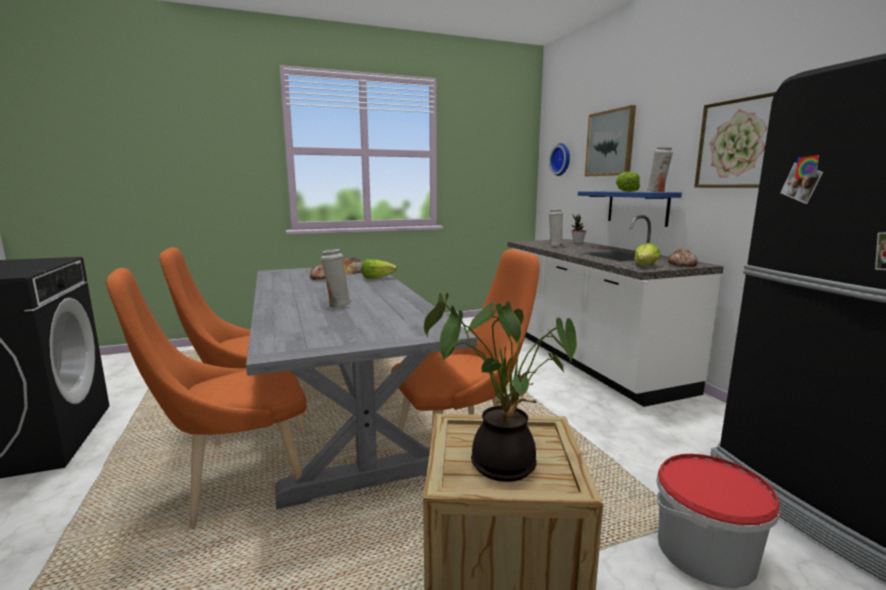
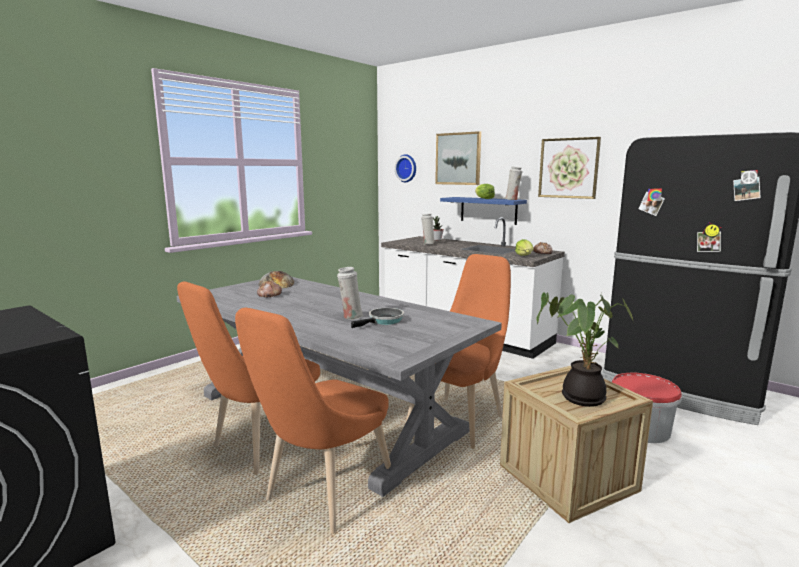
camera: 30 degrees left, 0 degrees up
(356, 314) = (384, 321): none -> frying pan
(377, 278) = (322, 288): lettuce -> none

